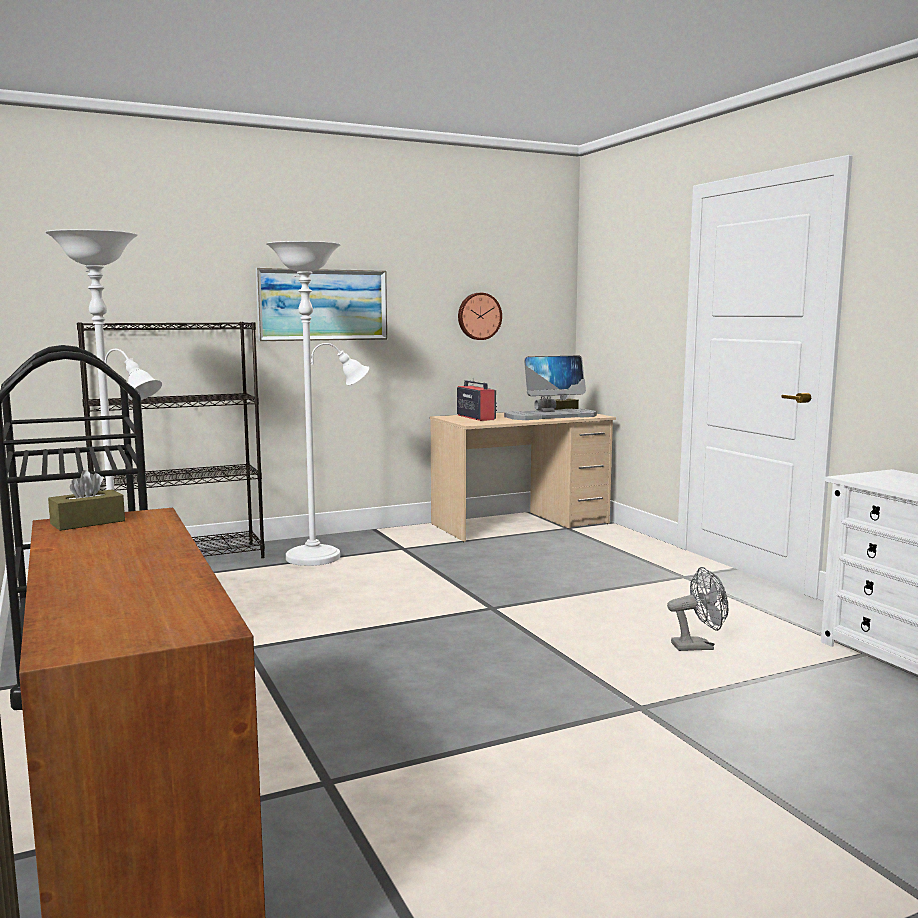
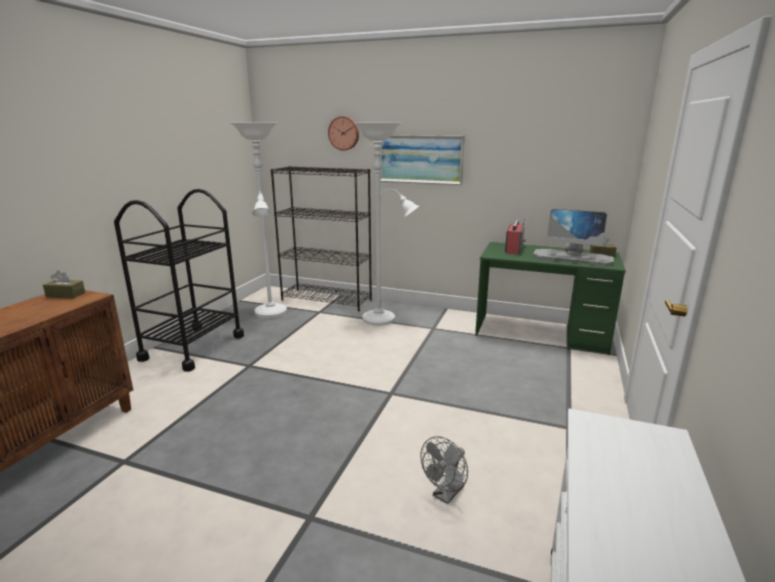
camera: 45 degrees right, 10 degrees up
(479, 316) = (539, 171): wall clock -> wall clock (344, 133)
(520, 524) = (541, 333): beige desk -> green desk
(698, 646) = (445, 495): grey fan -> grey fan turned 90 degrees clockwise

